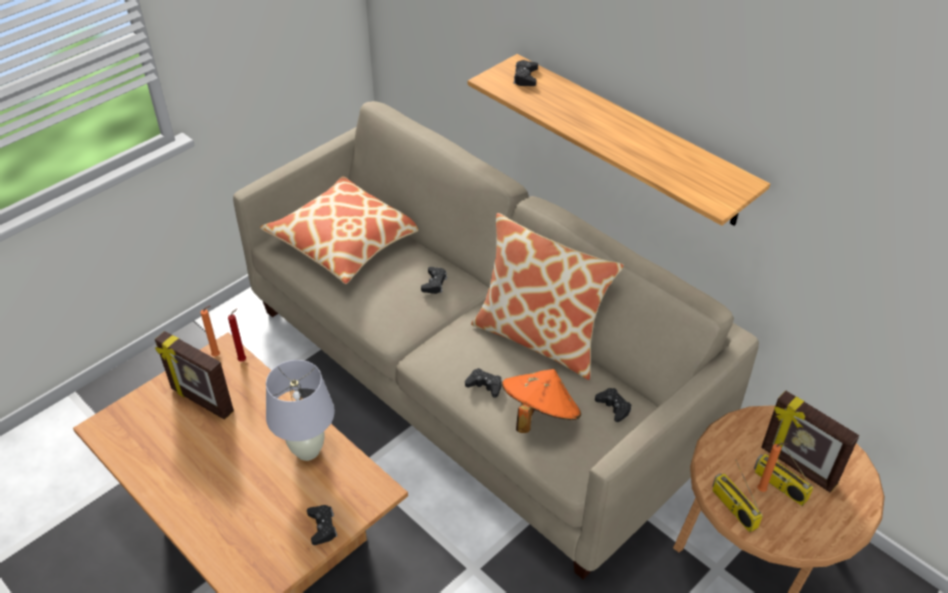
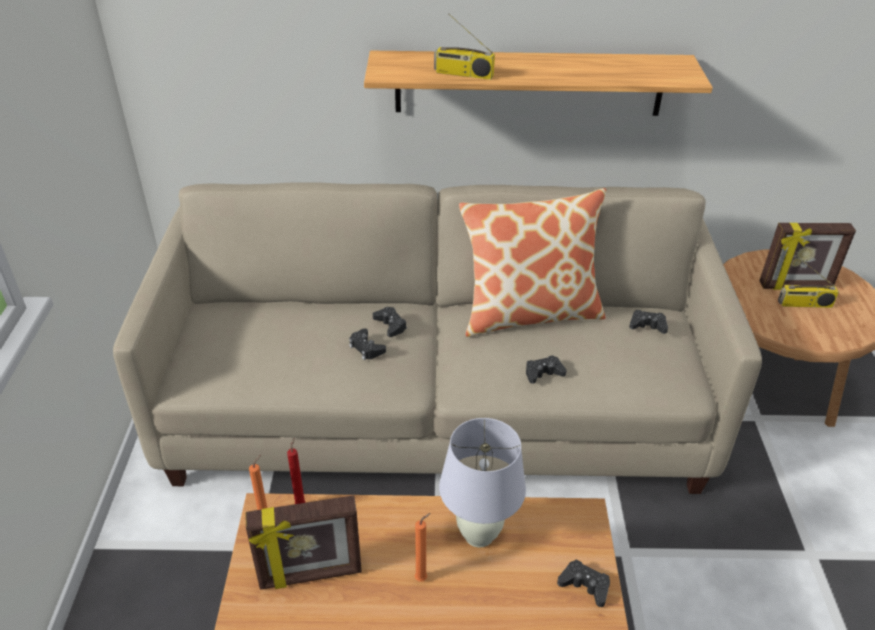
camera: 45 degrees left, 5 degrees down
(346, 240) = (259, 339): pillow -> none
(525, 77) = (409, 62): black game controller -> black game controller (366, 348)
(539, 415) = (612, 366): orange hat -> none
(733, 508) = (805, 336): radio -> radio (463, 74)
(763, 490) = (802, 313): orange candle -> orange candle (422, 578)

